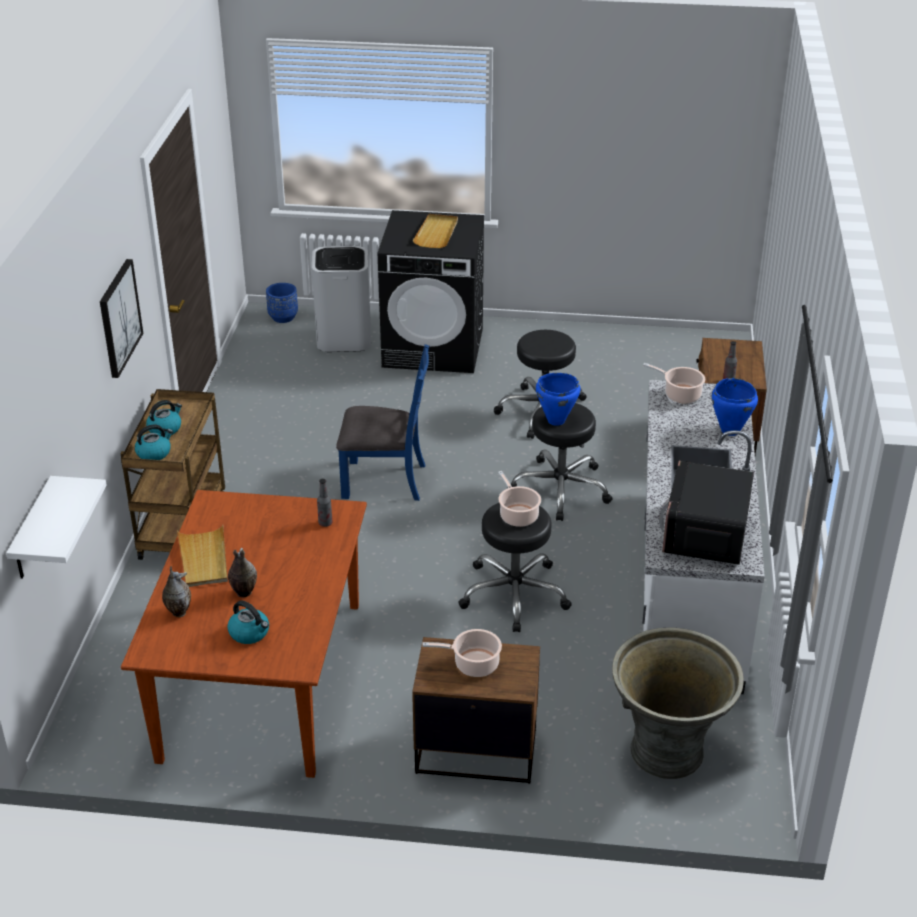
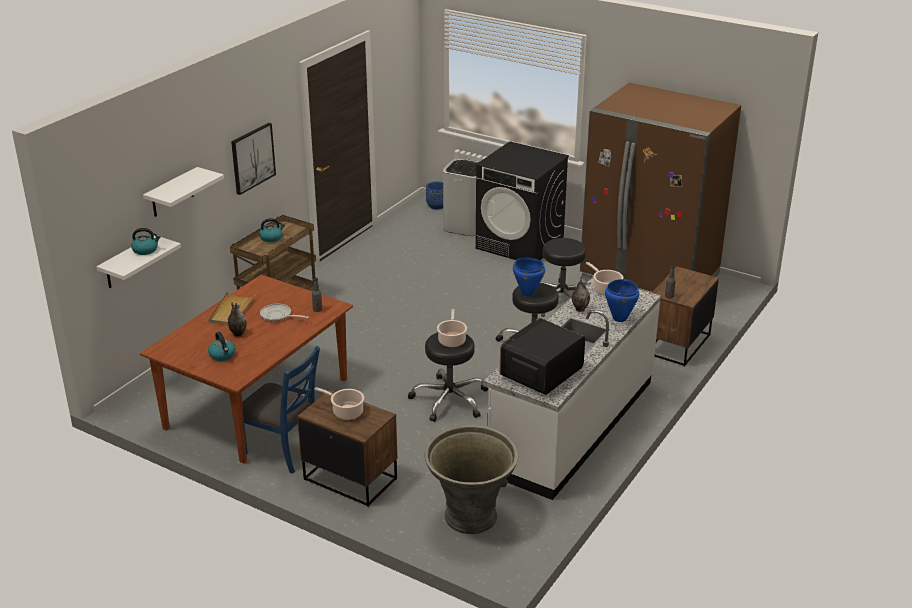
camera: 25 degrees right, 5 degrees down
(59, 404) = (172, 193): none -> white shelf
(154, 453) = (254, 249): kettle -> kettle (146, 250)
(178, 612) = (193, 334): vase -> vase (579, 309)
(278, 548) = (278, 316): none -> frying pan
(385, 480) = (422, 314): blue chair -> blue chair (282, 449)
(436, 233) = (526, 160): beige tray -> none
(623, 355) = (649, 277): none -> brown fridge

